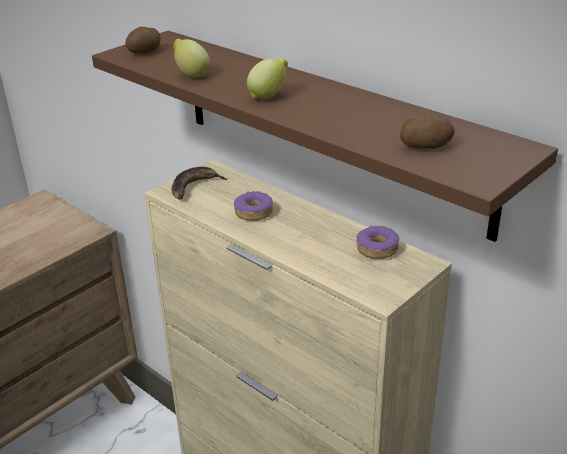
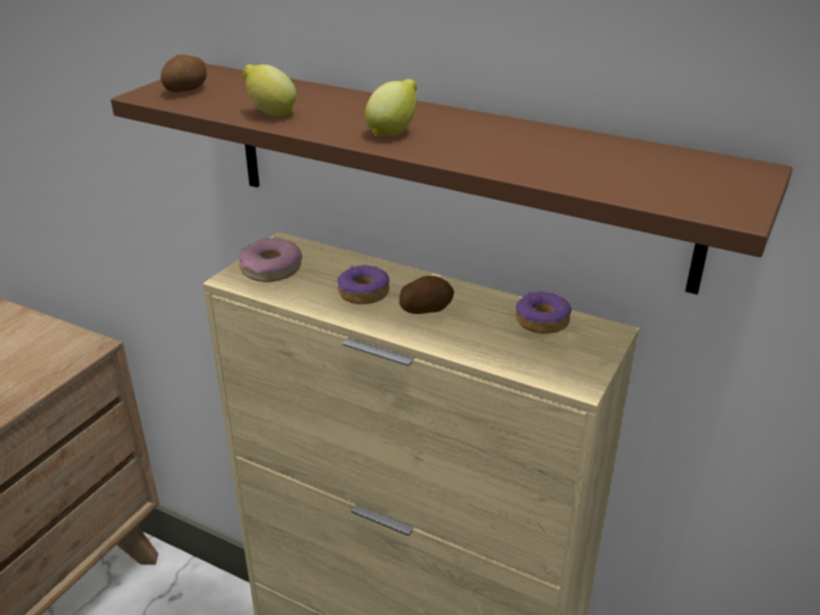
camera: 15 degrees left, 0 degrees up
(195, 187) = (270, 269): banana -> donut
(425, 145) = (636, 176): potato -> potato (425, 309)

